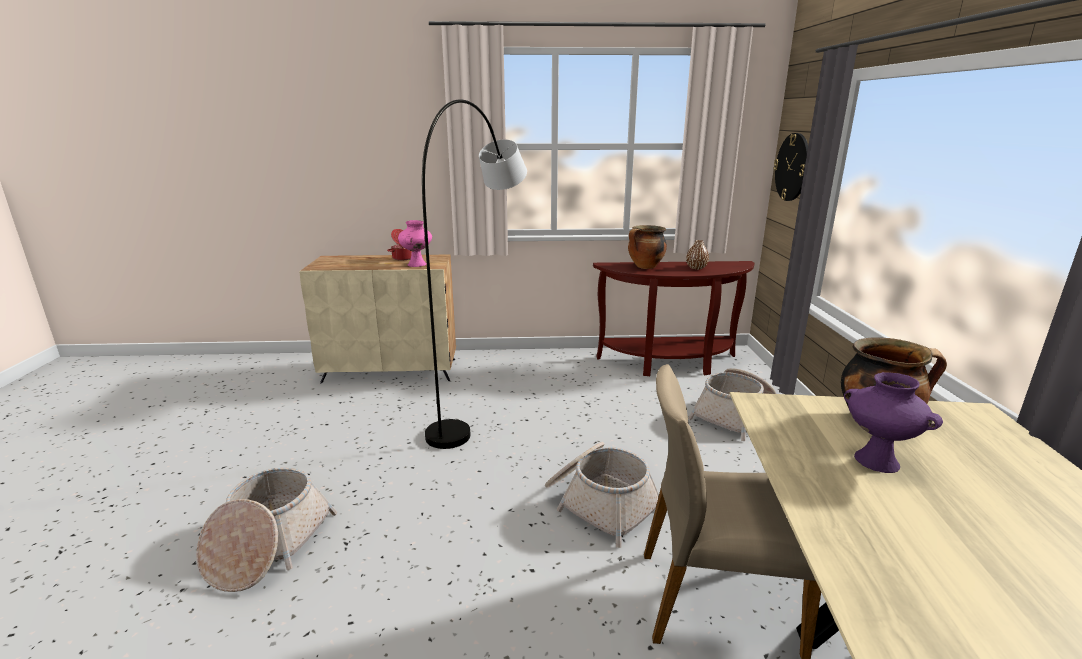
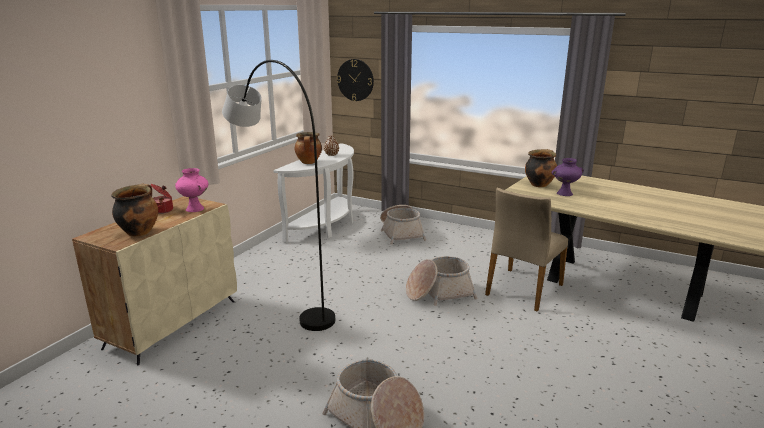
camera: 60 degrees left, 0 degrees up
(346, 265) = (139, 232): none -> cooking pot
(669, 364) = (326, 226): brown console table -> white console table

